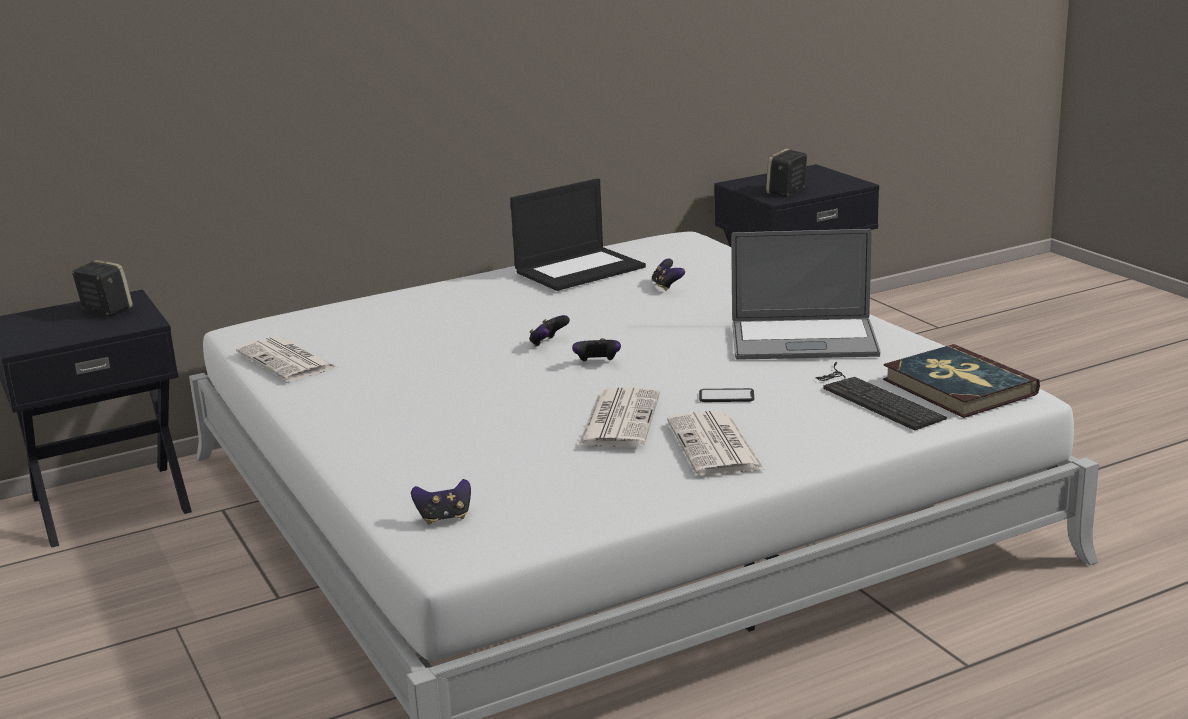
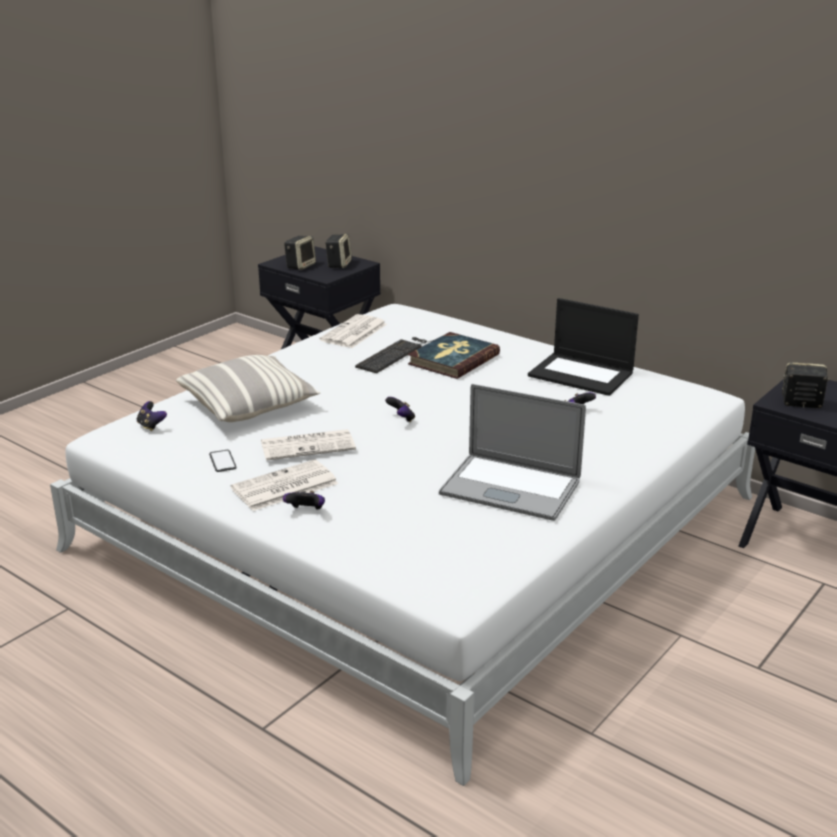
camera: 65 degrees right, 5 degrees up
(66, 332) = (300, 266): none -> speaker
(450, 446) = (249, 405): none -> pillow
(548, 343) = (428, 396): game controller -> game controller (306, 511)
(726, 396) = (373, 475): phone -> phone (222, 461)
(803, 340) = (510, 487): laptop -> laptop turned 45 degrees counterclockwise
(873, 398) = (405, 534): keyboard -> keyboard (396, 354)
(958, 387) = (452, 570): book -> book (453, 359)

